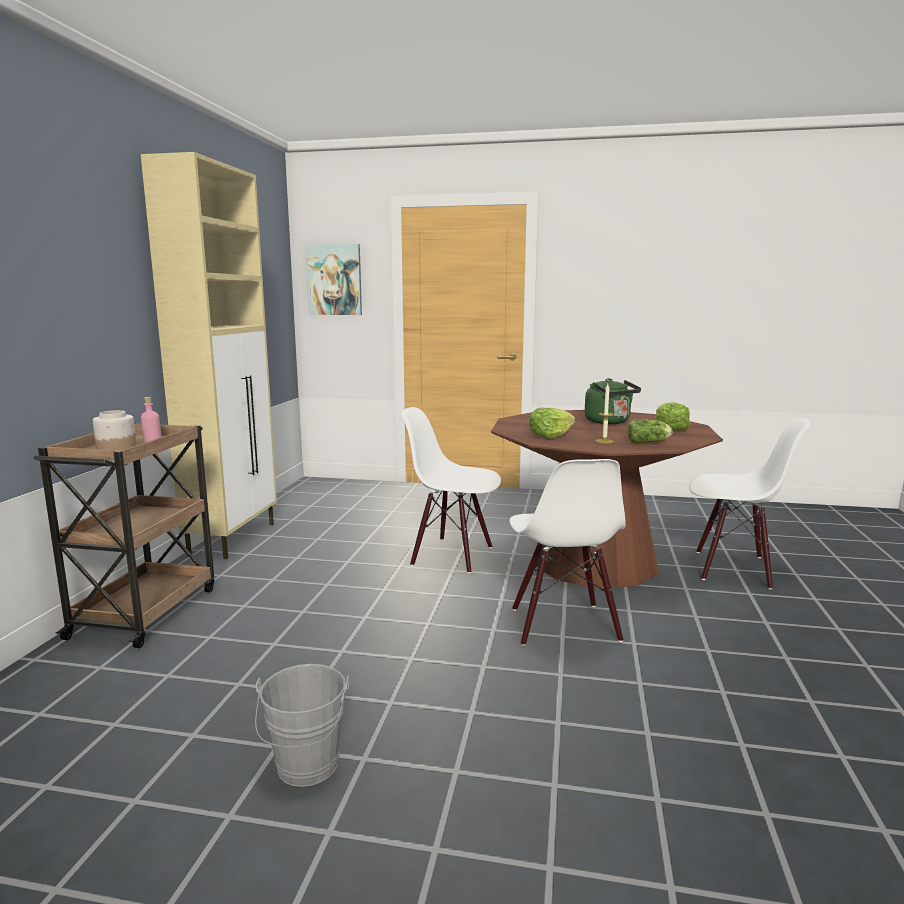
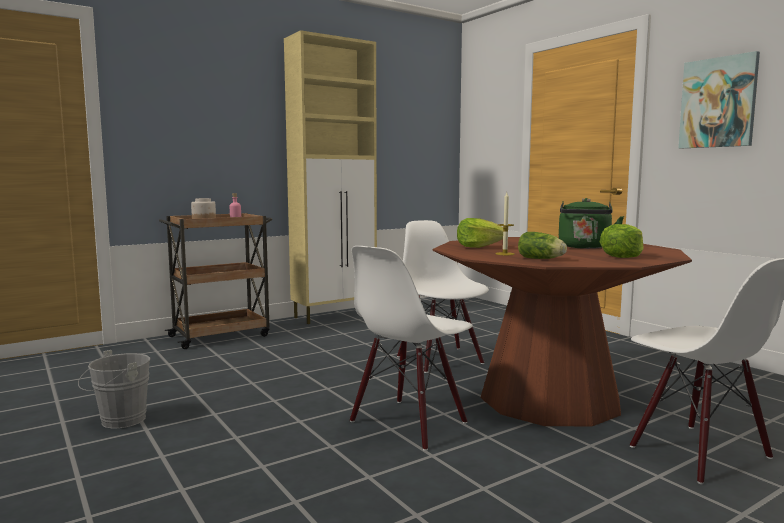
camera: 45 degrees right, 5 degrees down
(334, 280) = (485, 123): picture -> picture (718, 103)

